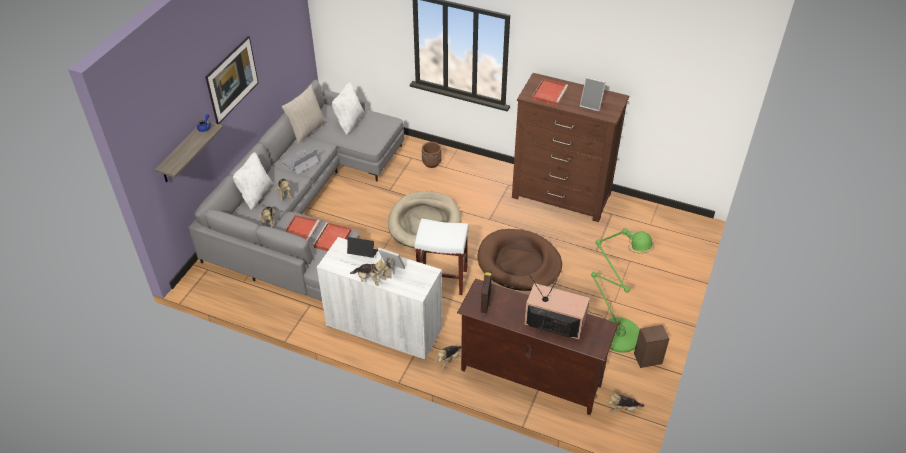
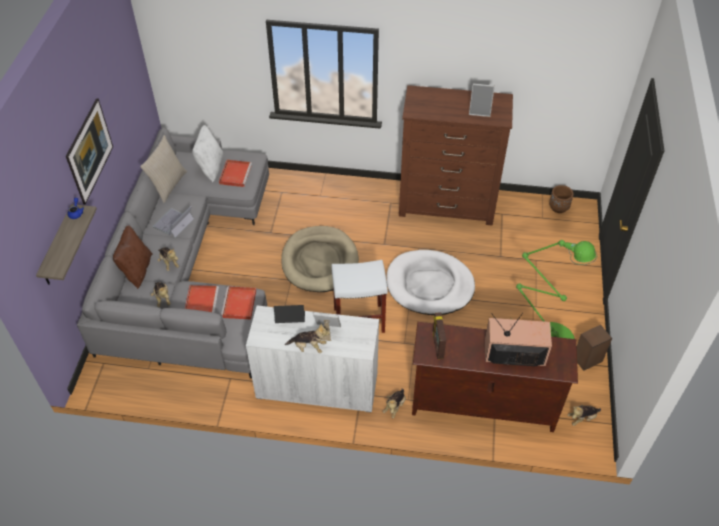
camera: 15 degrees left, 5 degrees up
(255, 194) = (137, 270): white pillow -> brown pillow
(431, 163) = (304, 194): brown planter -> brown planter (558, 208)
(519, 263) = (429, 285): brown dog bed -> white dog bed
(549, 93) = (433, 105): red tray -> red tray (235, 174)

